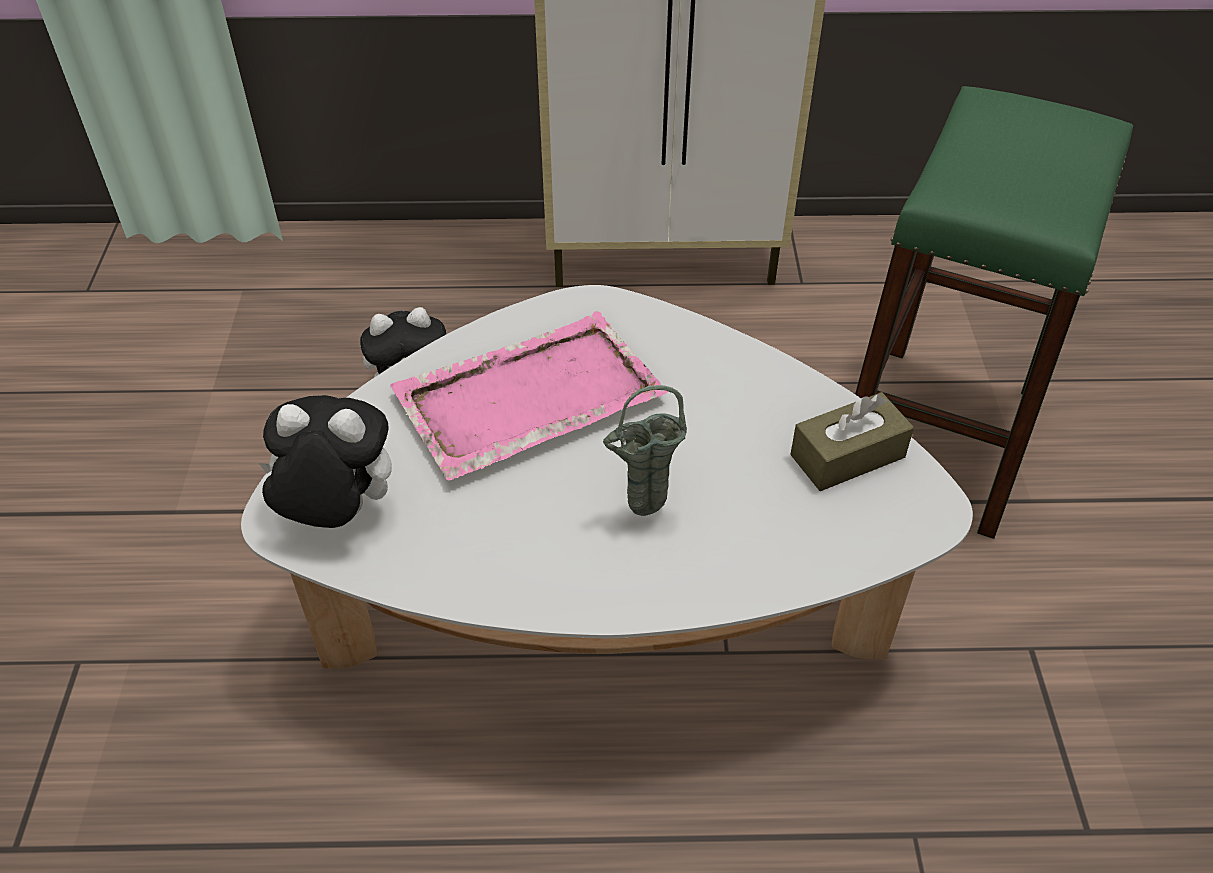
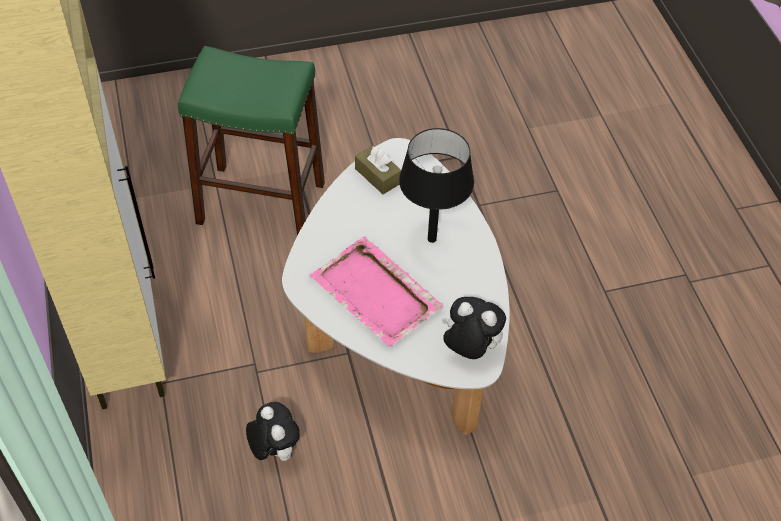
camera: 105 degrees left, 5 degrees up
(337, 513) = (469, 348): plush toy -> plush toy turned 120 degrees clockwise
(642, 513) = (432, 239): green vase -> black table lamp

